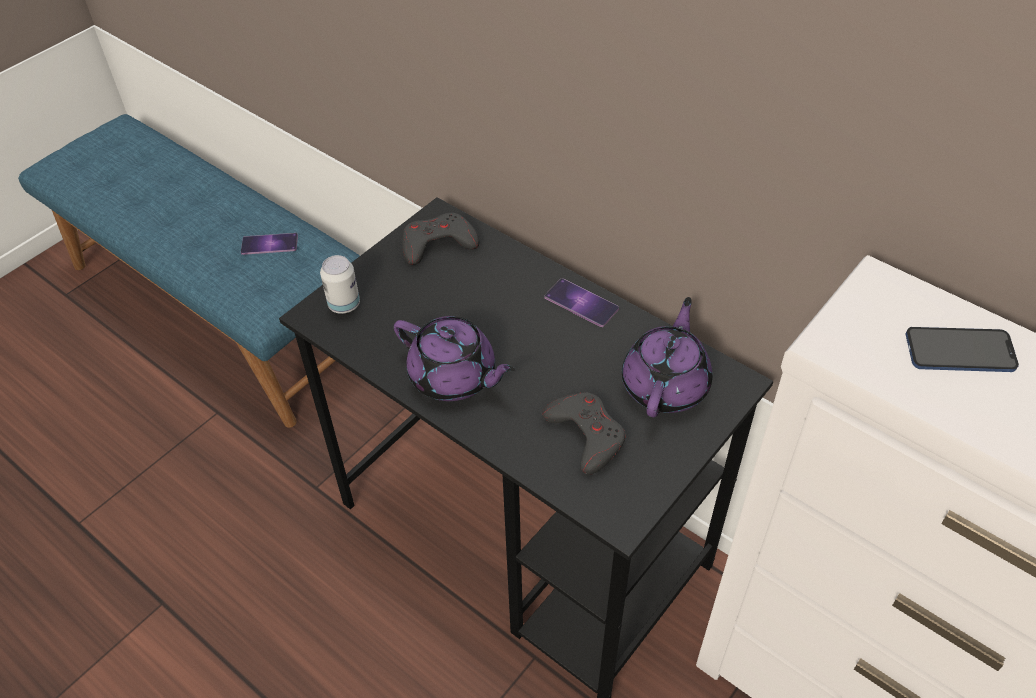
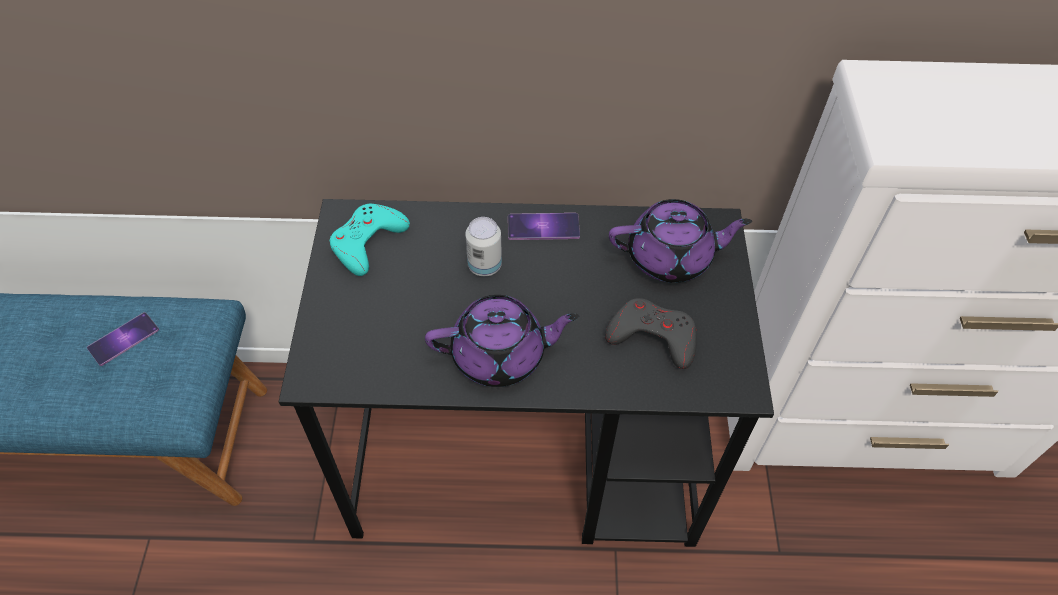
camera: 40 degrees left, 5 degrees up
(344, 305) = (333, 350): can -> can (484, 266)
(438, 244) = (367, 242): grey game controller -> turquoise game controller
(666, 384) = (671, 257): purple teapot -> purple teapot turned 105 degrees clockwise
(959, 352) = (973, 103): phone -> none

